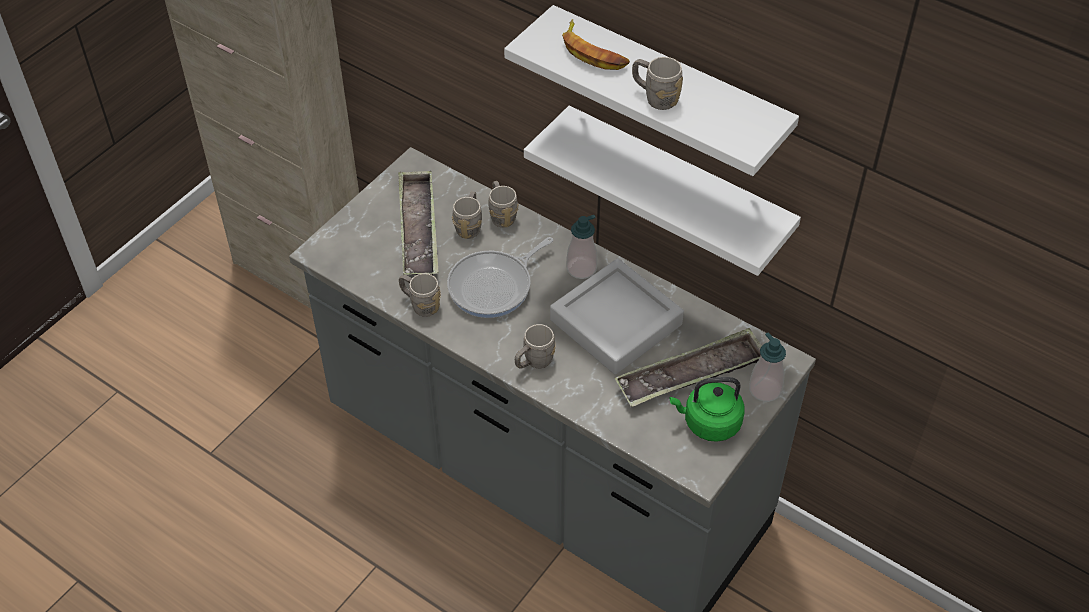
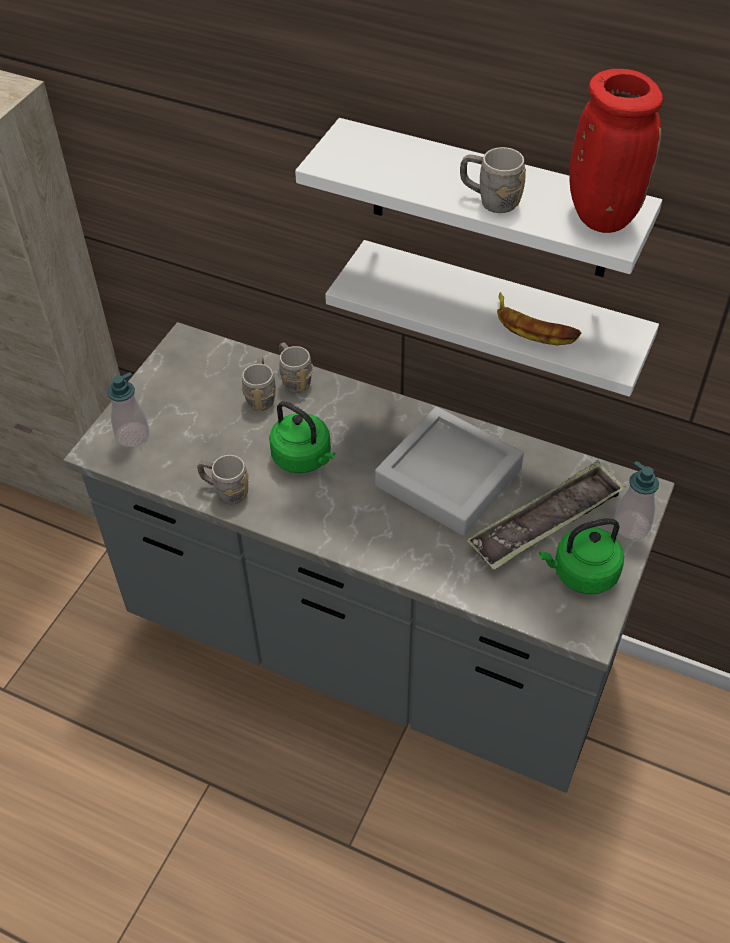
camera: 10 degrees left, 0 degrees up
(418, 229) = (205, 408): tray -> none
(494, 286) = (304, 458): frying pan -> green kettle
(534, 362) = (369, 536): grey mug -> none
(581, 268) = (395, 424): soap dispenser -> soap dispenser (132, 435)
(593, 52) = (401, 161): banana -> banana (534, 327)
(741, 123) = (599, 215): none -> red vase

